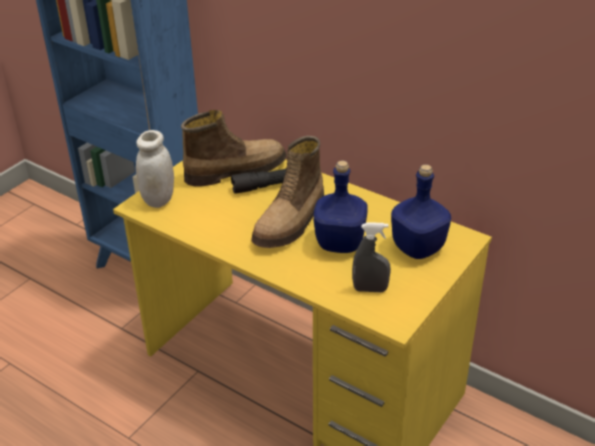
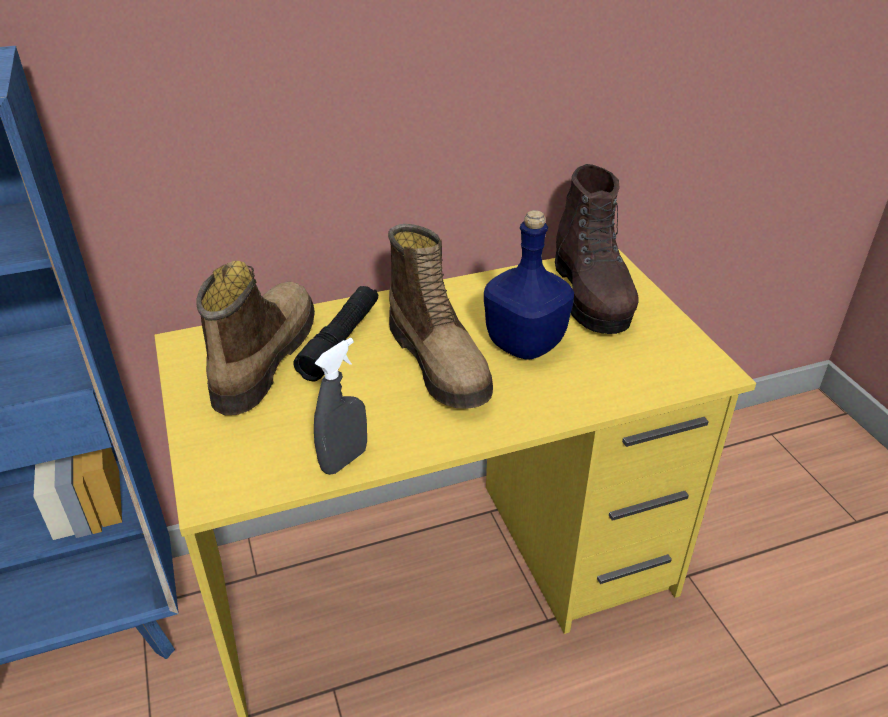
camera: 55 degrees left, 0 degrees up
(159, 199) = (228, 463): white jar -> none
(370, 289) = (636, 361): grey spray bottle -> grey spray bottle (344, 460)
(418, 248) = (592, 295): blue bottle -> brown boot

